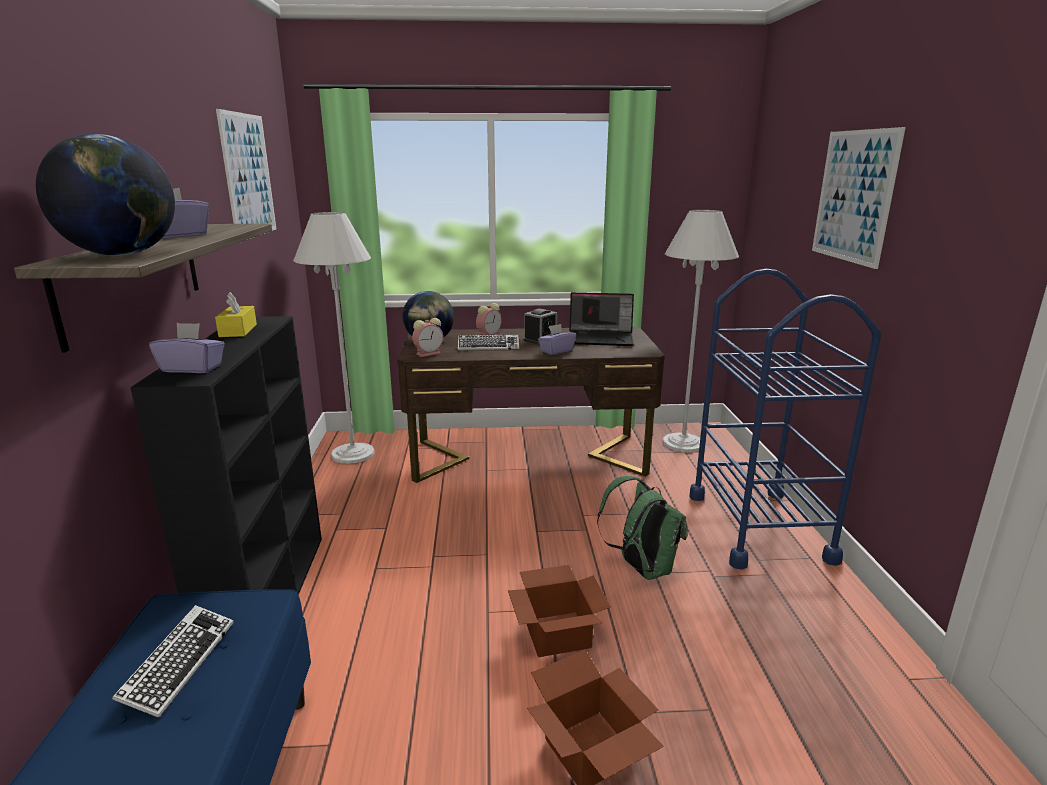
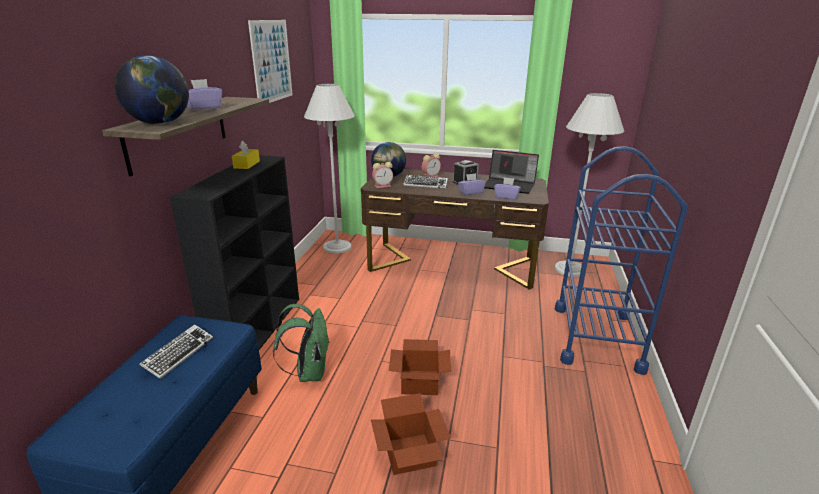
camera: 15 degrees right, 5 degrees up
(192, 368) = (207, 188): purple tissue box -> purple tissue box (506, 197)
(641, 568) = (495, 351): green backpack -> green backpack (309, 372)
(854, 196) = (695, 95): picture -> none

